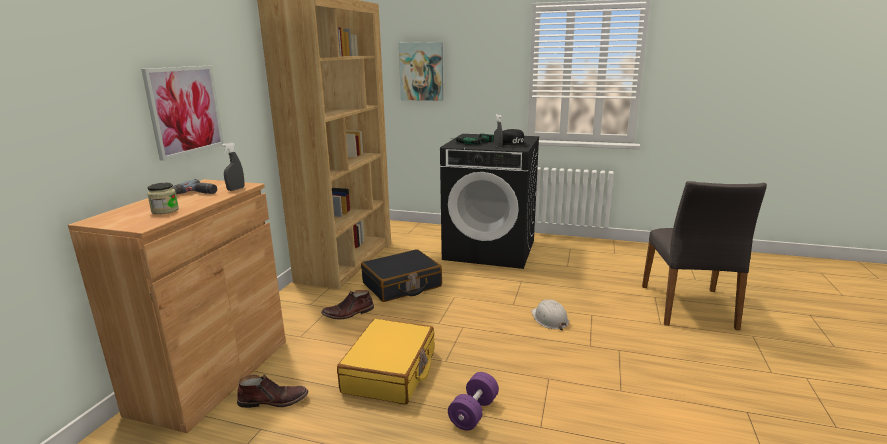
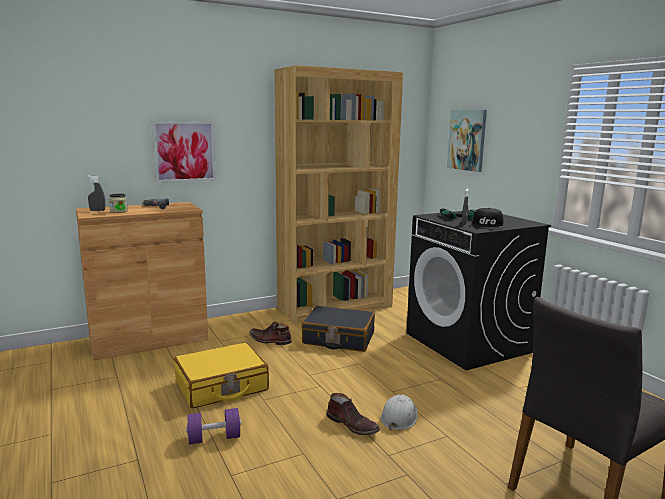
camera: 45 degrees right, 5 degrees down
(236, 189) = (179, 209): grey spray bottle -> grey spray bottle (97, 210)
(274, 400) = (146, 366): brown boot -> brown boot (353, 425)

